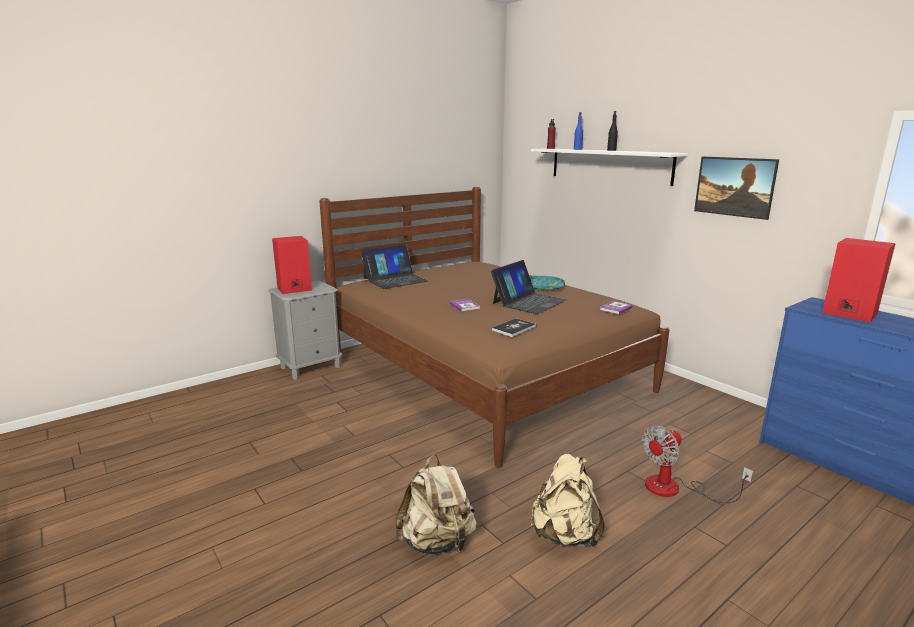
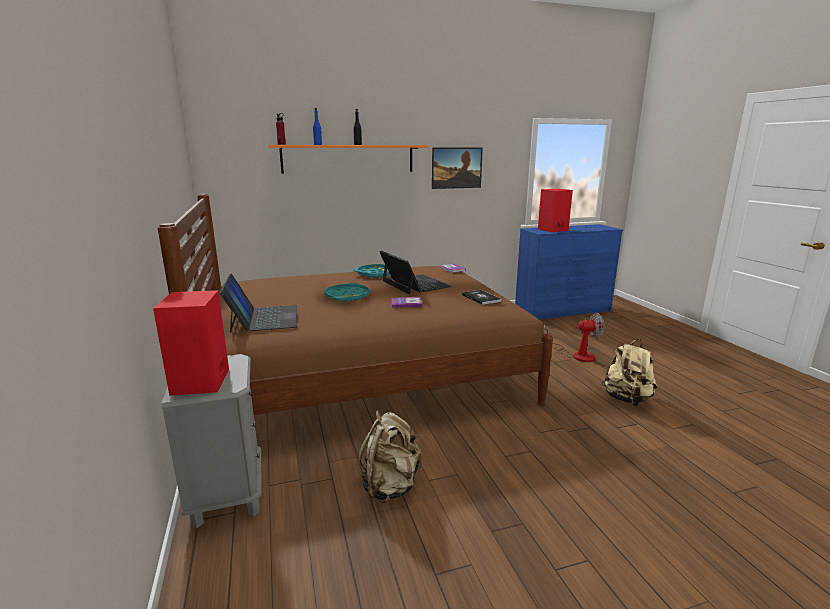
camera: 70 degrees left, 0 degrees up
(437, 542) = (642, 451): beige backpack -> beige backpack (390, 486)
(464, 289) = (347, 296): none -> turquoise tray
(609, 165) = (348, 159): white shelf -> orange shelf
(675, 489) = (576, 354): fan -> fan turned 75 degrees counterclockwise

